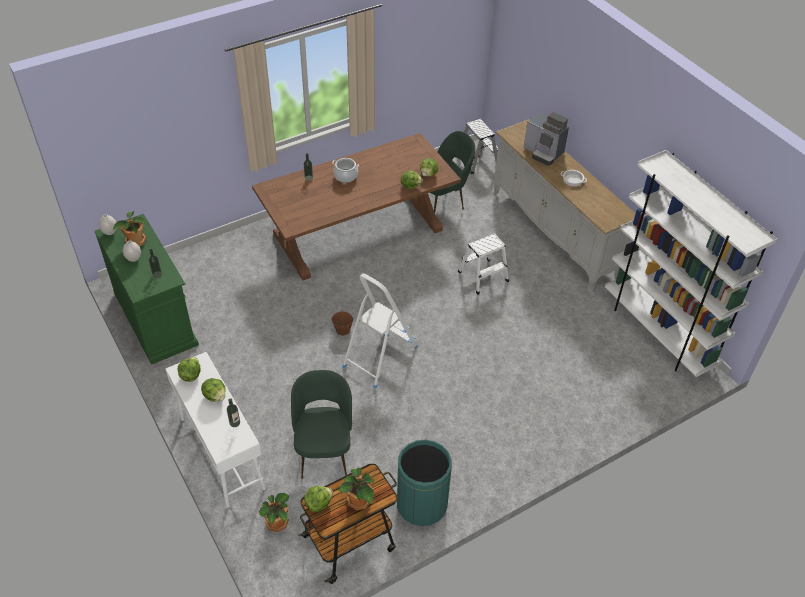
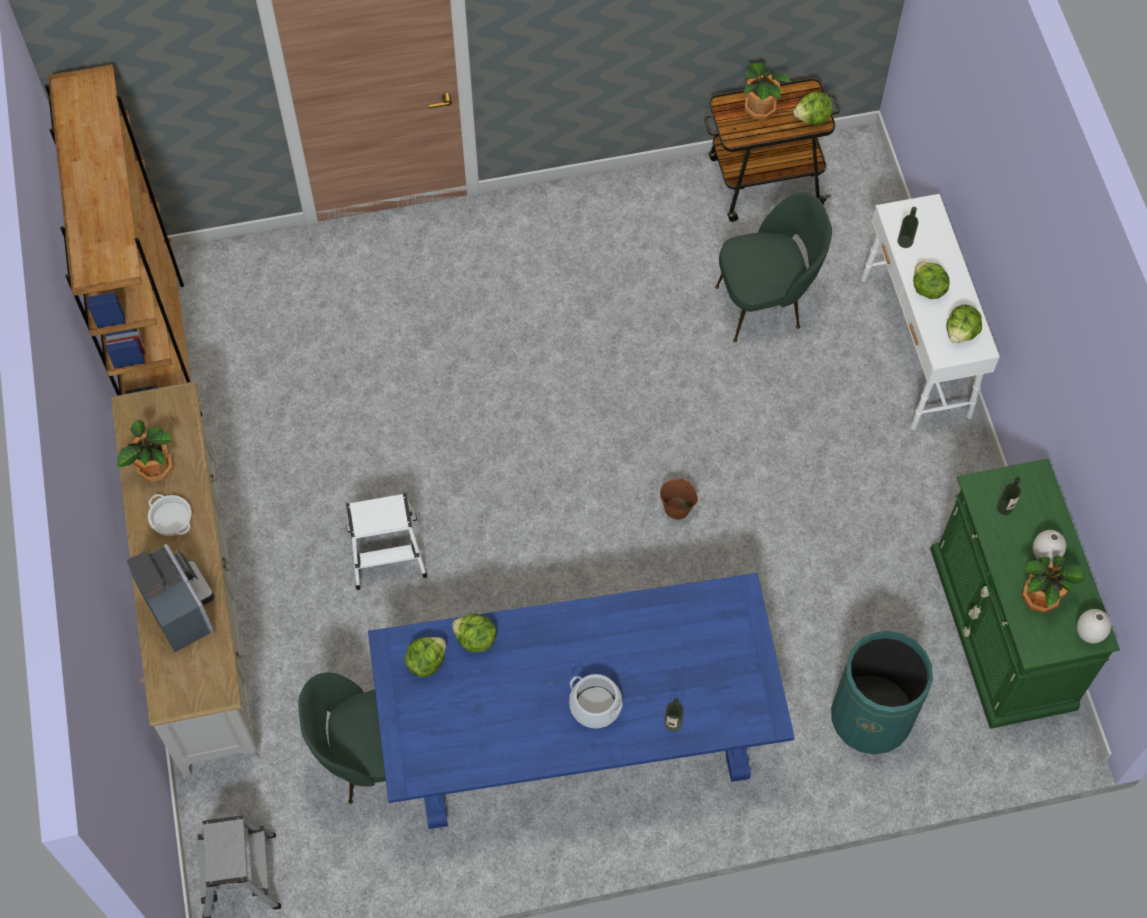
camera: 160 degrees left, 15 degrees up
(278, 522) = (852, 231): potted plant -> potted plant (154, 467)
(324, 453) = (765, 306): green chair -> green chair turned 120 degrees counterclockwise
(358, 232) = (578, 730): brown dining table -> blue dining table
(381, 356) = (629, 440): white step ladder -> none
(421, 504) = (653, 201): green trash can -> green trash can (871, 716)
(658, 333) = (160, 354): white bookcase -> brown bookcase

